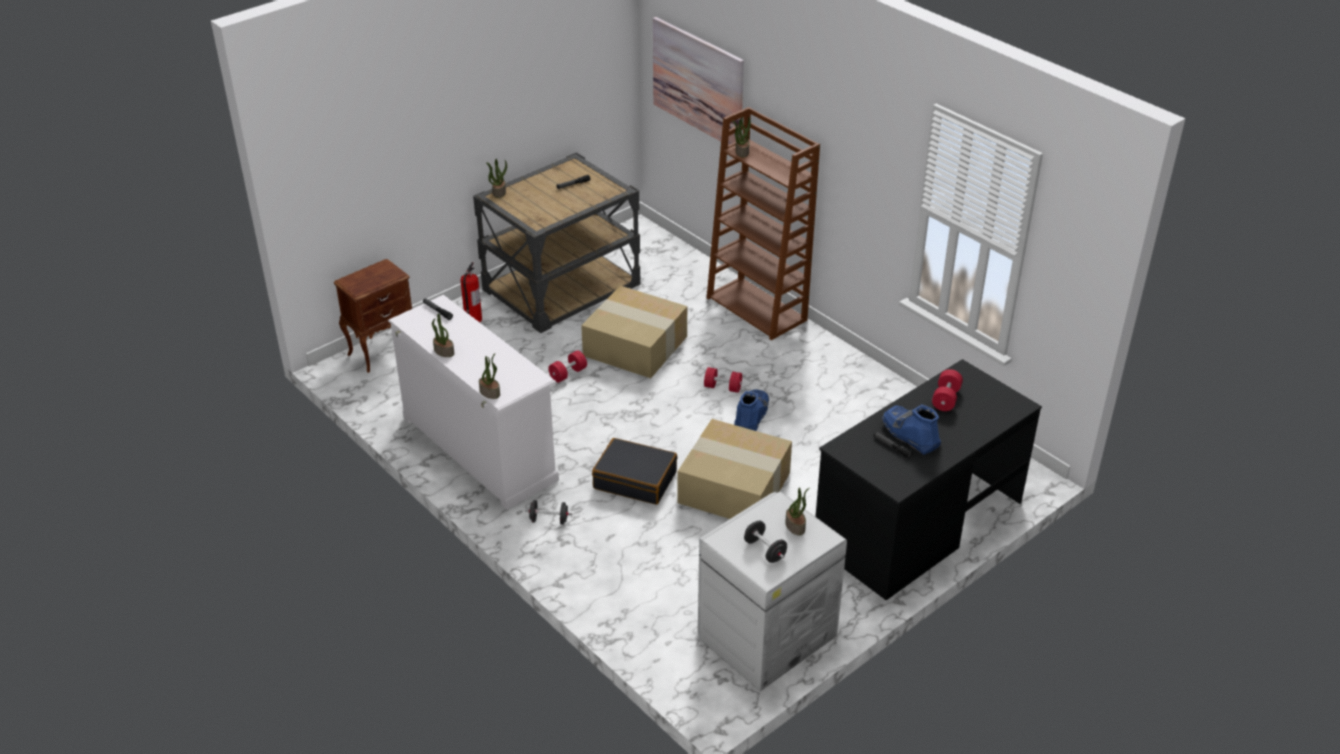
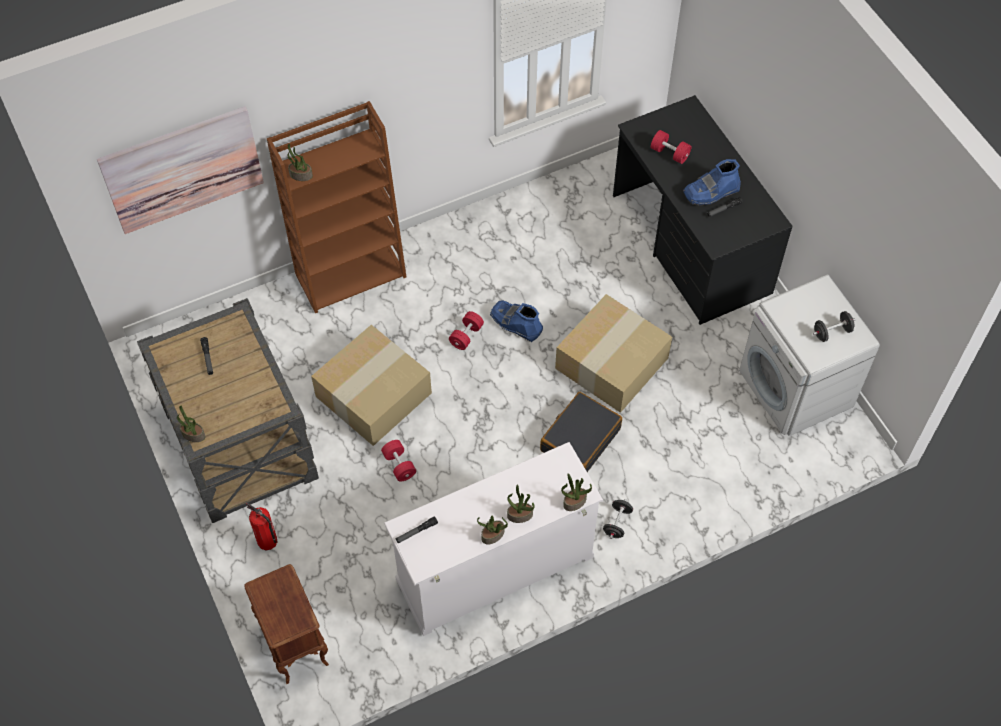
camera: 75 degrees left, 20 degrees up
(795, 526) = (807, 303): potted plant -> potted plant (520, 515)

